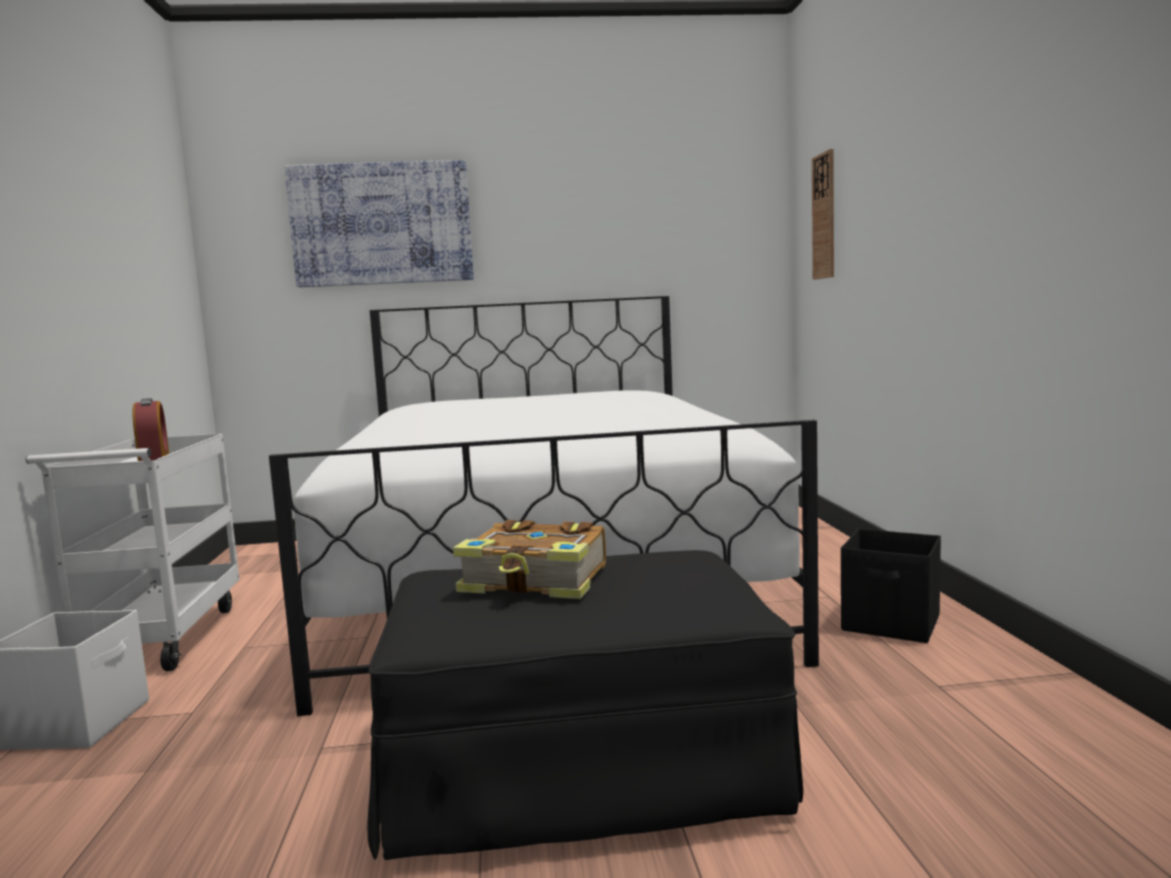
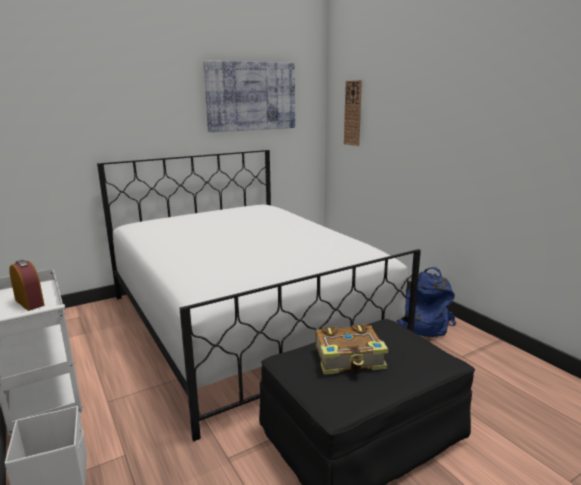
camera: 25 degrees left, 10 degrees up
(382, 224) = (101, 107): picture -> picture (250, 96)
(892, 624) = (421, 324): black storage box -> blue backpack

